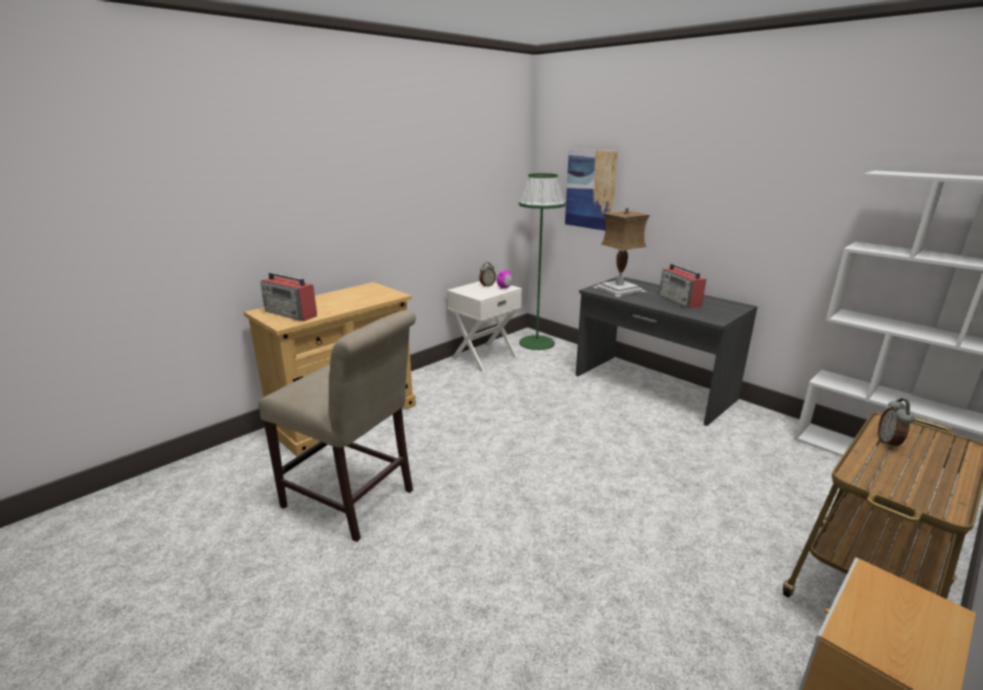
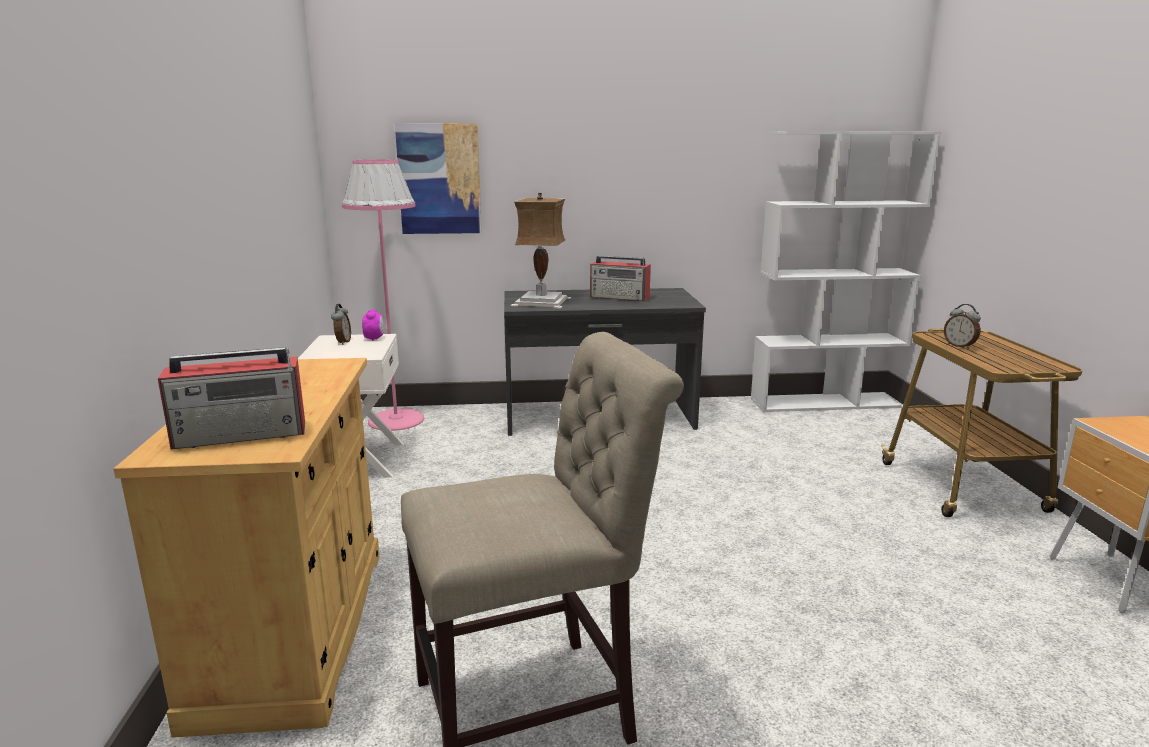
camera: 50 degrees left, 5 degrees down
(536, 342) = (396, 420): green floor lamp -> pink floor lamp

